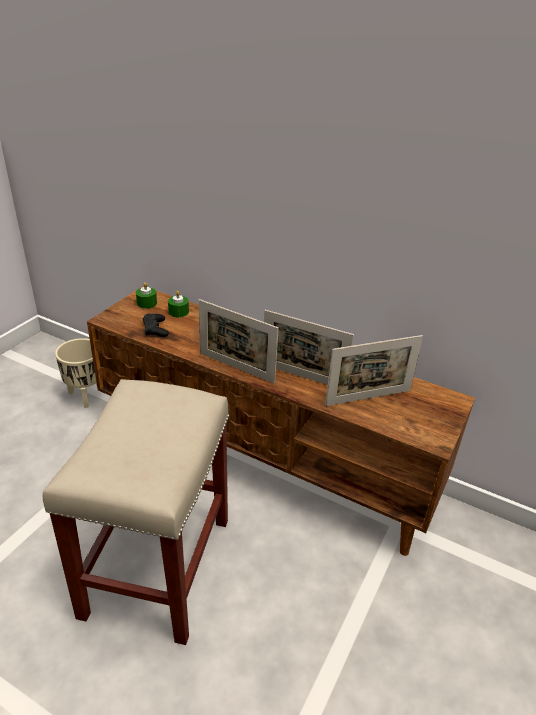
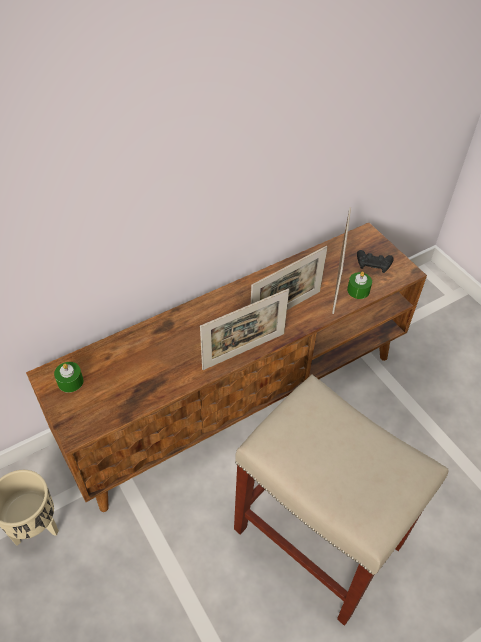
camera: 60 degrees left, 15 degrees up
(155, 329) = (131, 392): black game controller -> black game controller (373, 264)
(178, 312) = (111, 359): green candle -> green candle (358, 290)

